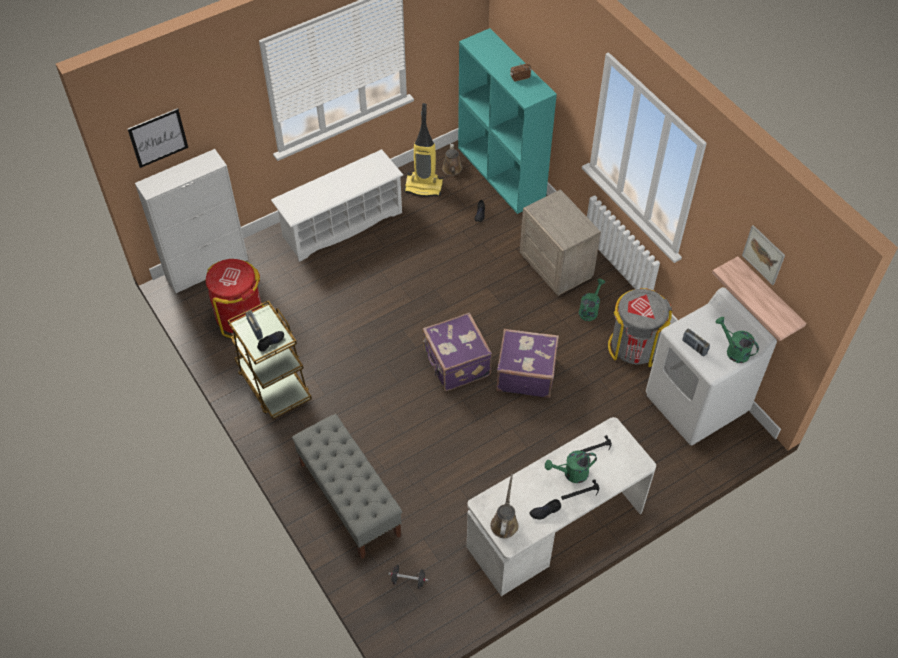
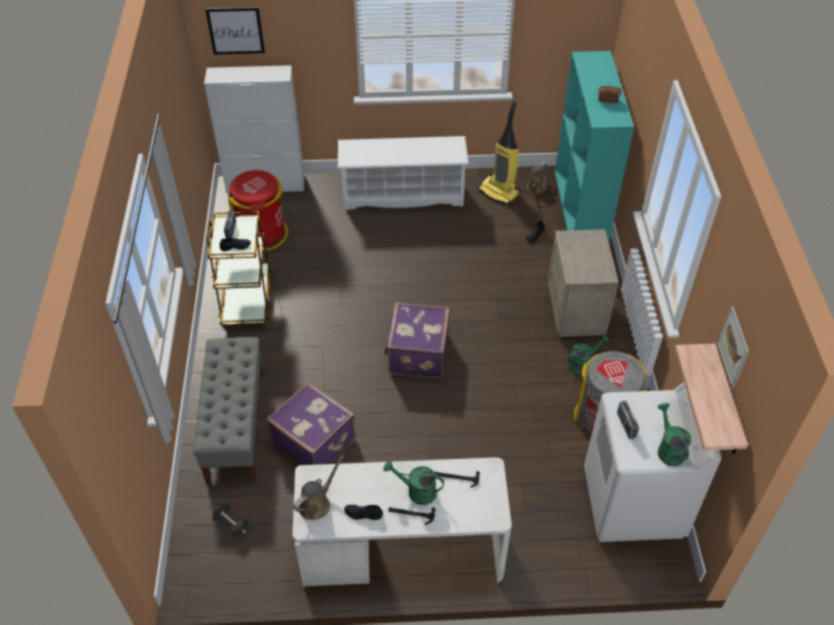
camera: 30 degrees right, 5 degrees down
(525, 373) = (477, 392): purple suitcase -> purple suitcase (314, 440)

